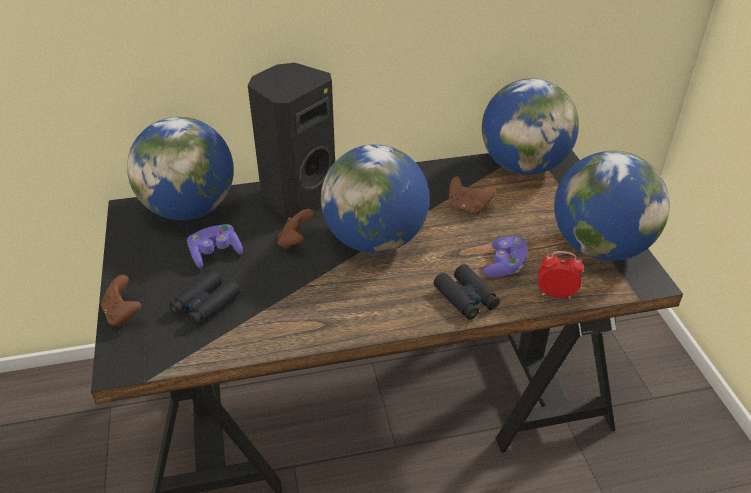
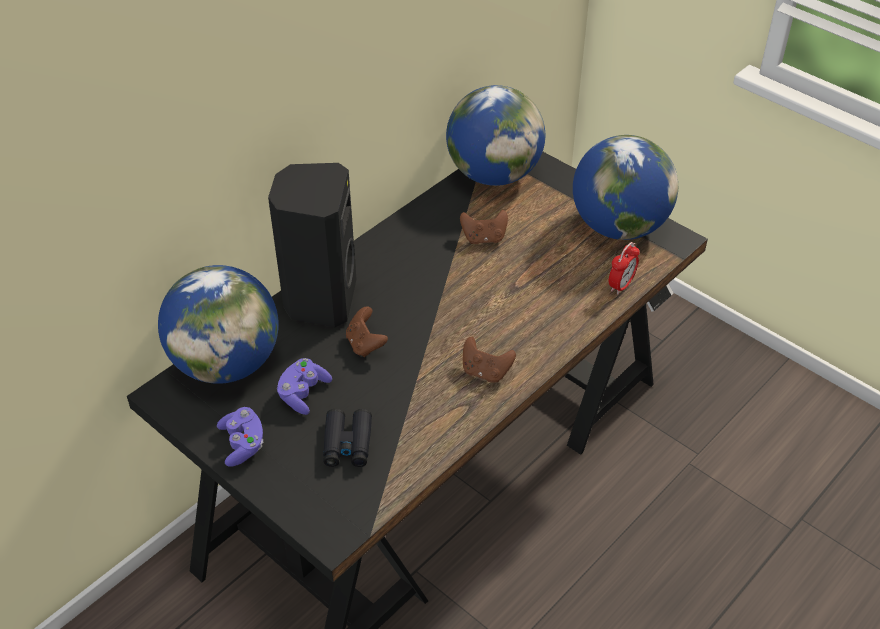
camera: 35 degrees left, 5 degrees up
(123, 314) = (281, 493): brown game controller -> brown game controller (485, 372)
(375, 240) = (435, 308): globe -> none
(466, 298) = (558, 323): black binoculars -> none
(505, 266) = (562, 279): purple game controller -> purple game controller (243, 444)
(555, 294) = (621, 285): alarm clock -> alarm clock turned 150 degrees clockwise

